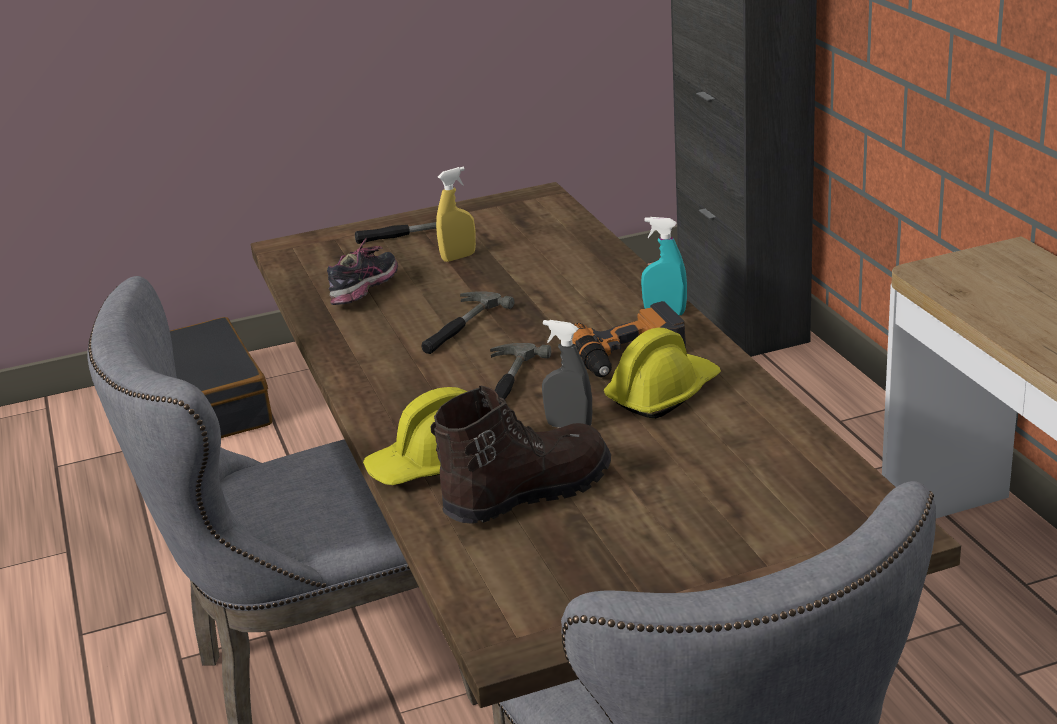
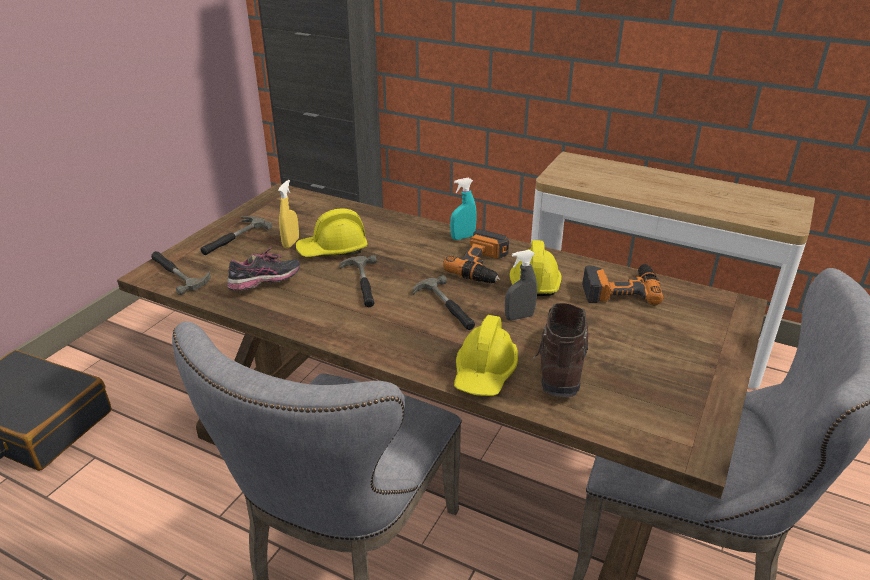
camera: 45 degrees left, 5 degrees up
(307, 254) = (178, 273): none -> hammer
(366, 294) = (265, 285): shoe -> shoe turned 75 degrees clockwise
(489, 279) = (333, 250): none -> yellow hard hat
(757, 446) = (620, 289): none -> power drill

